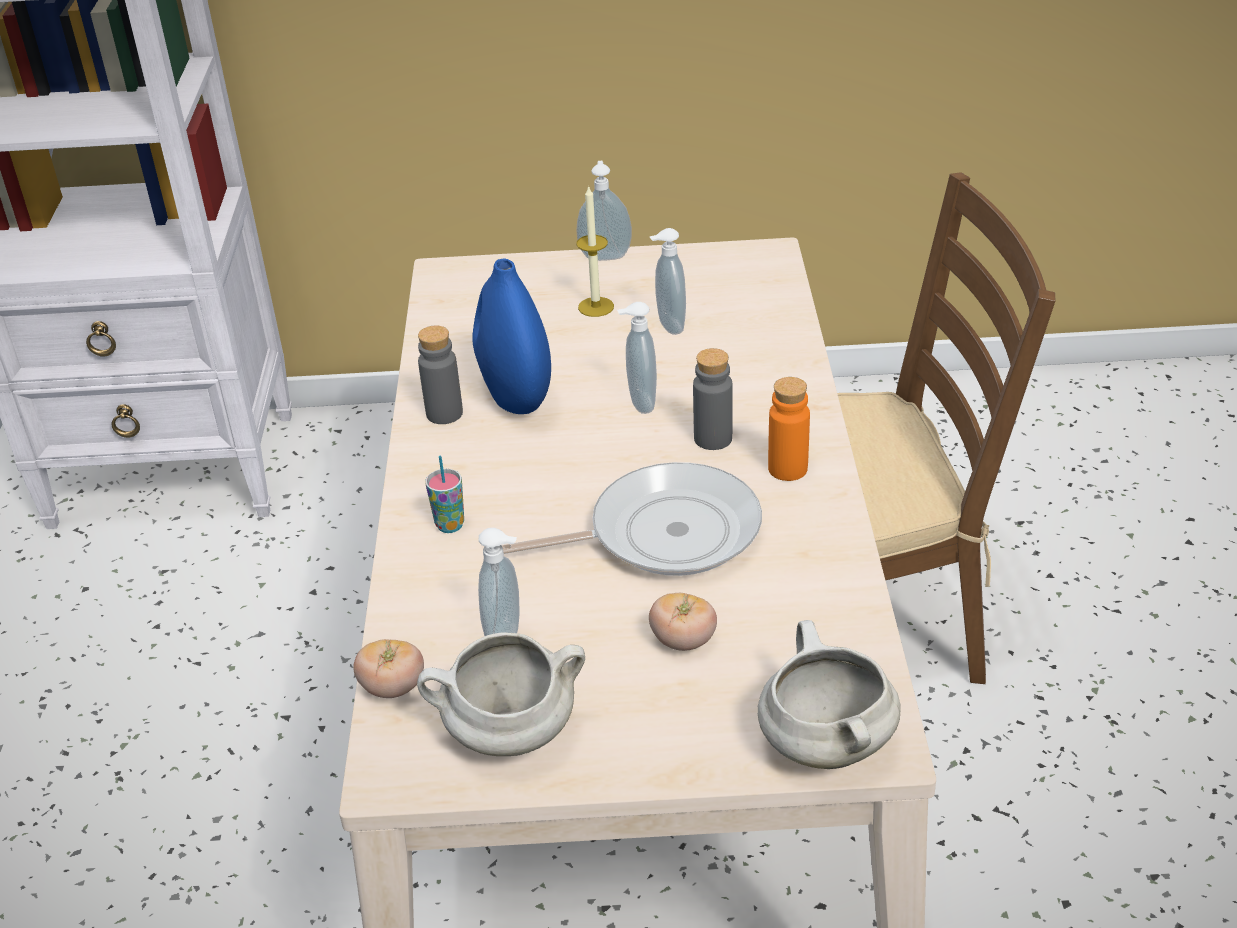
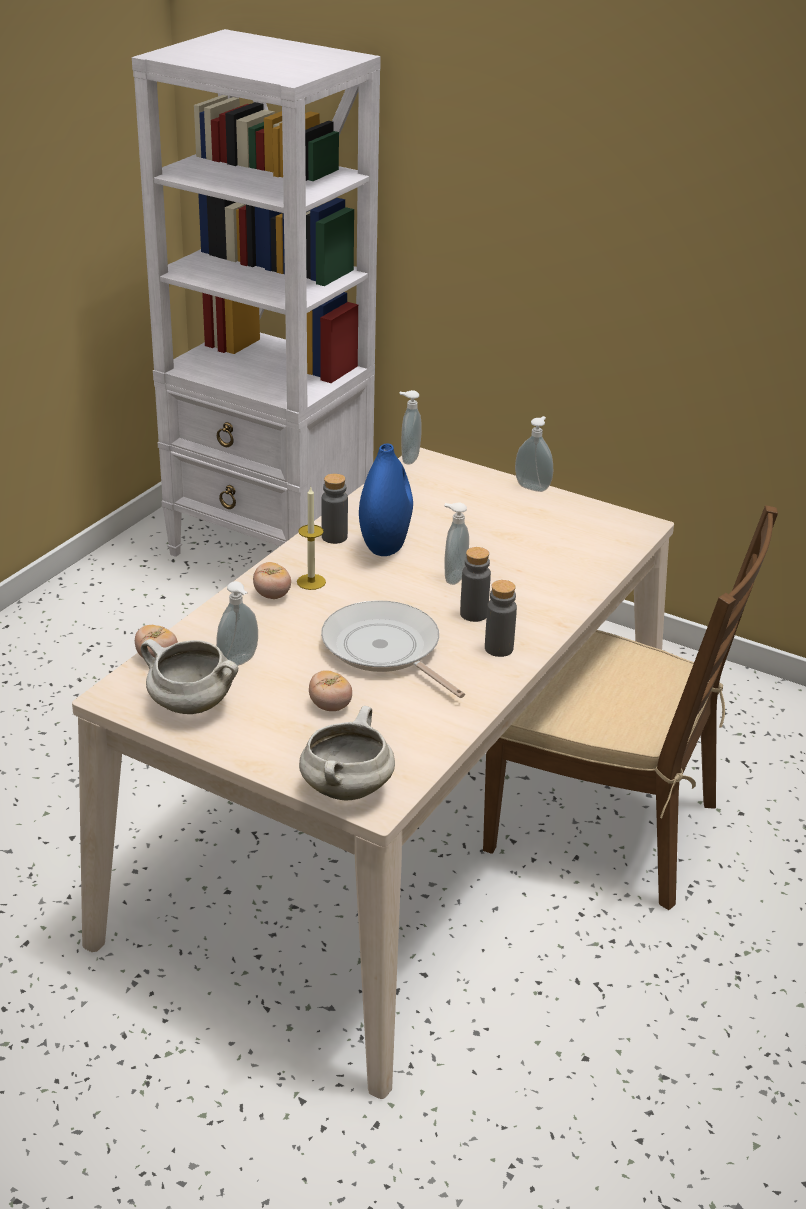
camera: 30 degrees right, 5 degrees down
(450, 525) = (272, 595): cup -> tomato
(596, 307) = (491, 514): candle -> candle (311, 582)
(664, 533) = (385, 650): frying pan -> frying pan turned 150 degrees counterclockwise
(668, 326) = (523, 542): soap dispenser -> soap dispenser (408, 459)
(787, 469) = (499, 648): orange bottle -> grey bottle

